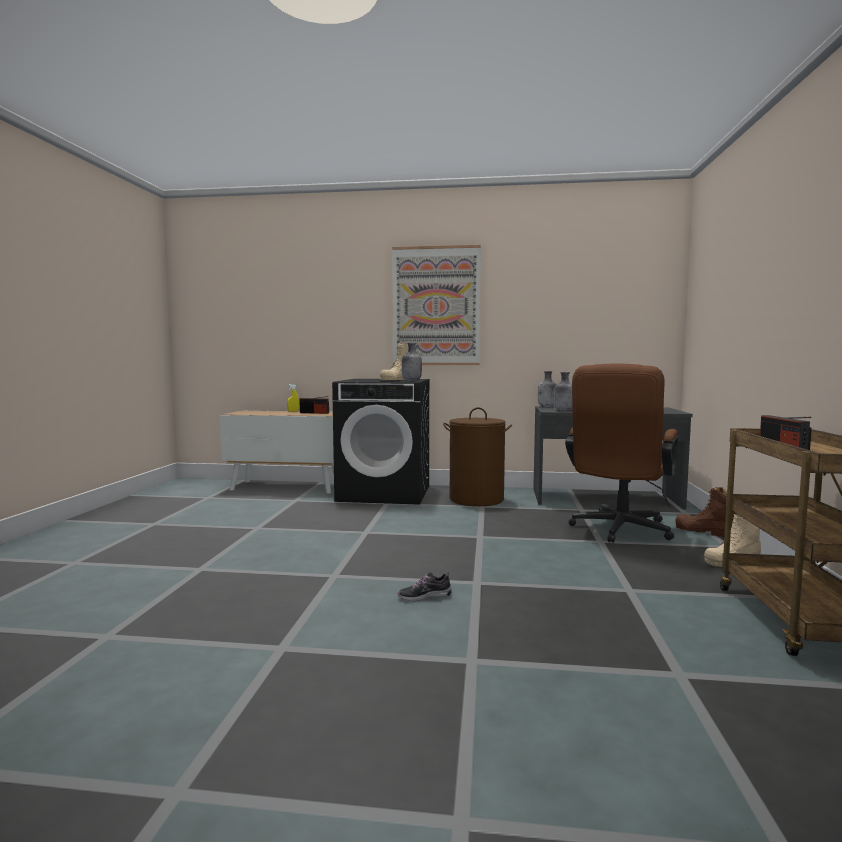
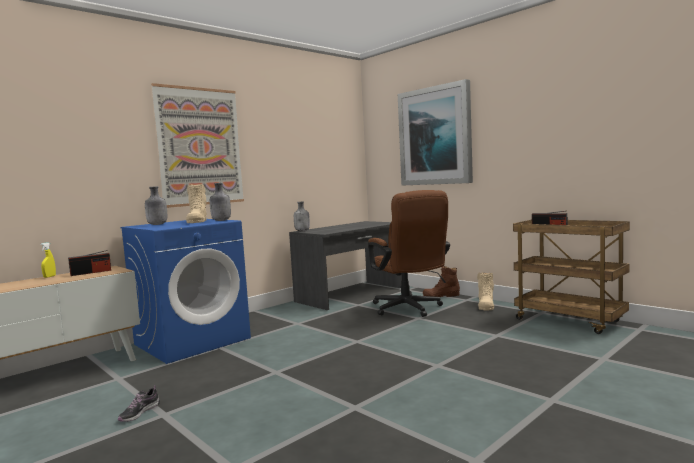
camera: 50 degrees left, 0 degrees up
(385, 493) = (192, 341): black washing machine -> blue washing machine
(424, 596) = (440, 386): shoe -> shoe (139, 413)
(476, 499) = (279, 320): brown laundry basket -> none
(563, 410) = (330, 231): grey bottle -> grey bottle (157, 224)
(739, 283) = (435, 136): none -> picture

